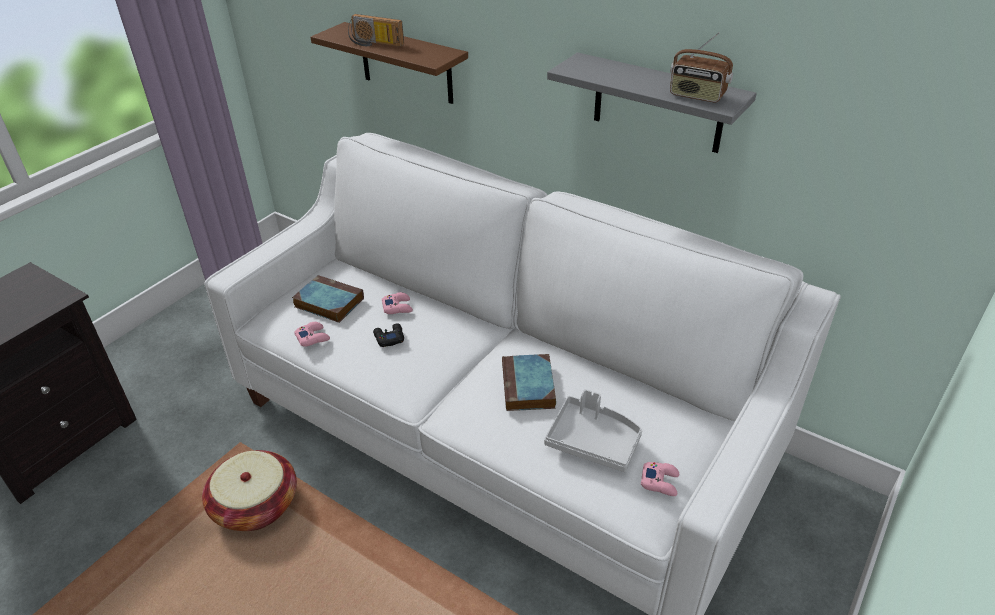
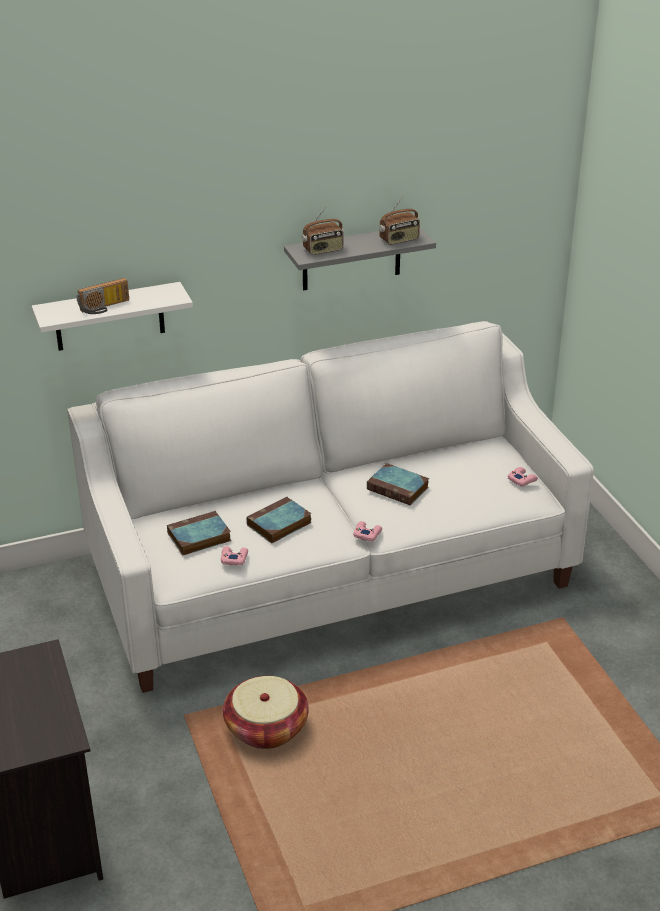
camera: 55 degrees left, 5 degrees down
(389, 338) = (278, 524): black game controller -> book
(397, 307) = (246, 508): pink game controller -> pink game controller (367, 534)
(406, 63) = (109, 317): brown shelf -> white shelf
(593, 441) = (470, 486): grey tray -> none
(599, 70) = (323, 250): none -> radio

